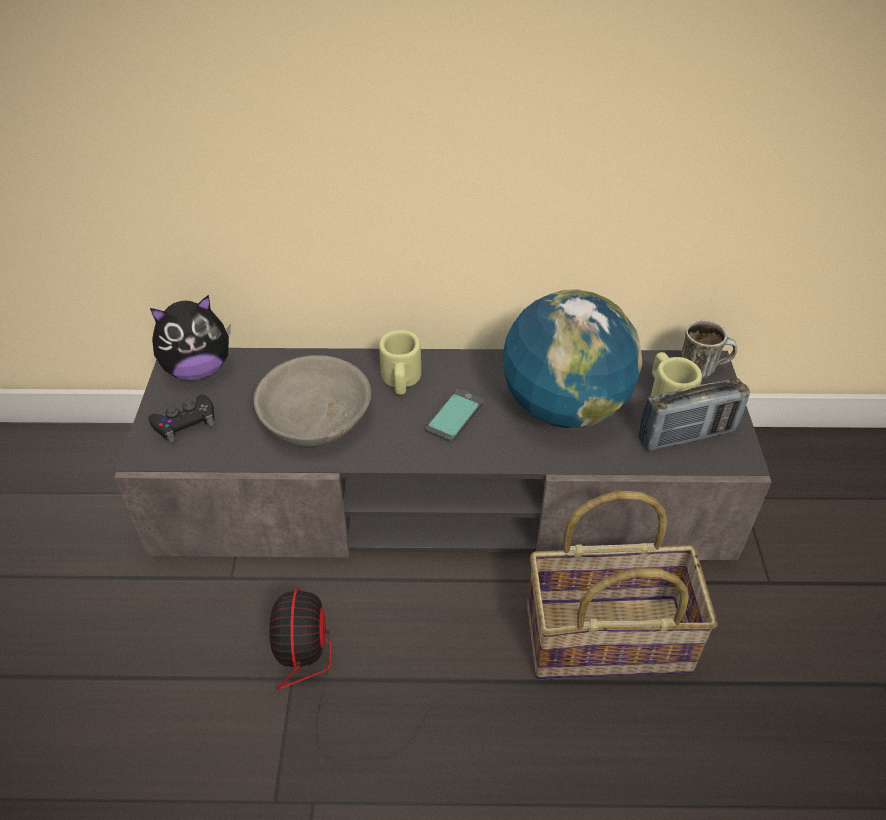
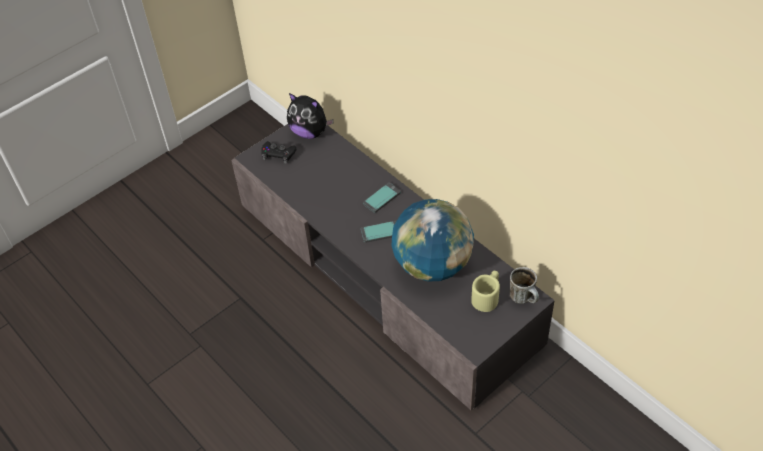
camera: 50 degrees right, 5 degrees up
(316, 418) = (327, 190): grey bowl -> none
(332, 680) = (252, 310): fan -> none
(401, 380) = (381, 198): beige mug -> phone
(607, 636) = (372, 388): basket -> none
(686, 435) = (467, 320): radio -> none

